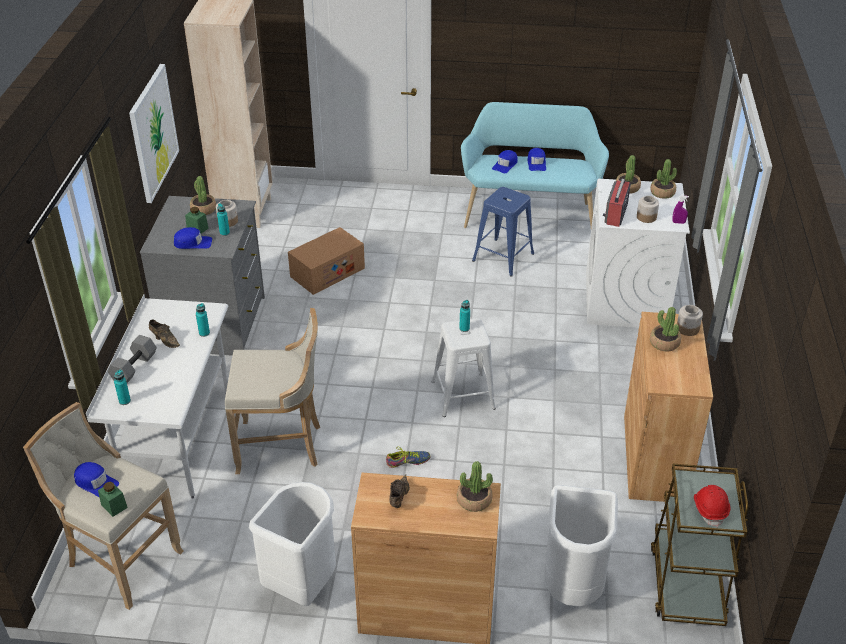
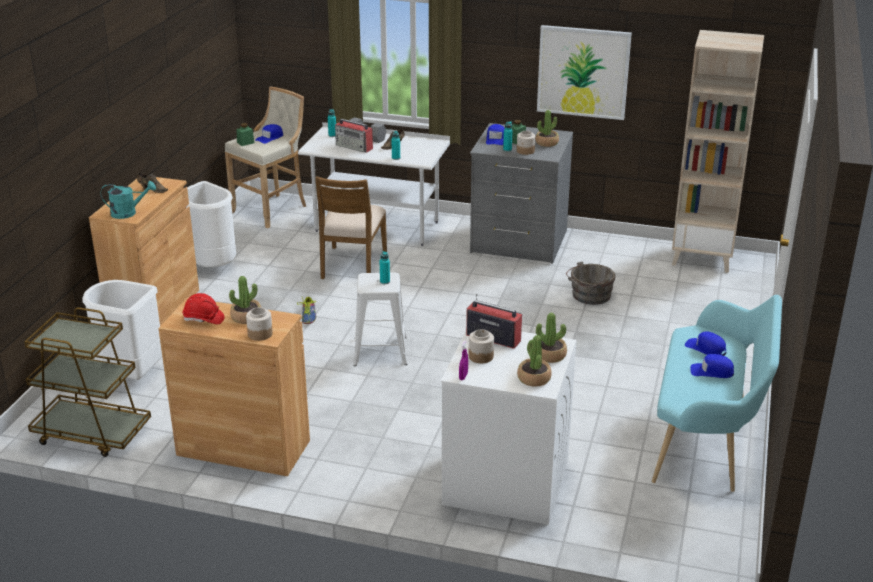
camera: 100 degrees right, 10 degrees down
(168, 373) = (354, 147): none -> radio
(282, 446) = (352, 264): beige stool -> brown chair
(327, 272) = (589, 296): cardboard box -> grey bucket
(474, 500) = (128, 213): potted plant -> turquoise watering can
(503, 257) = (607, 404): blue stool -> none
(710, 509) = (65, 336): red hard hat -> red hard hat (203, 319)

